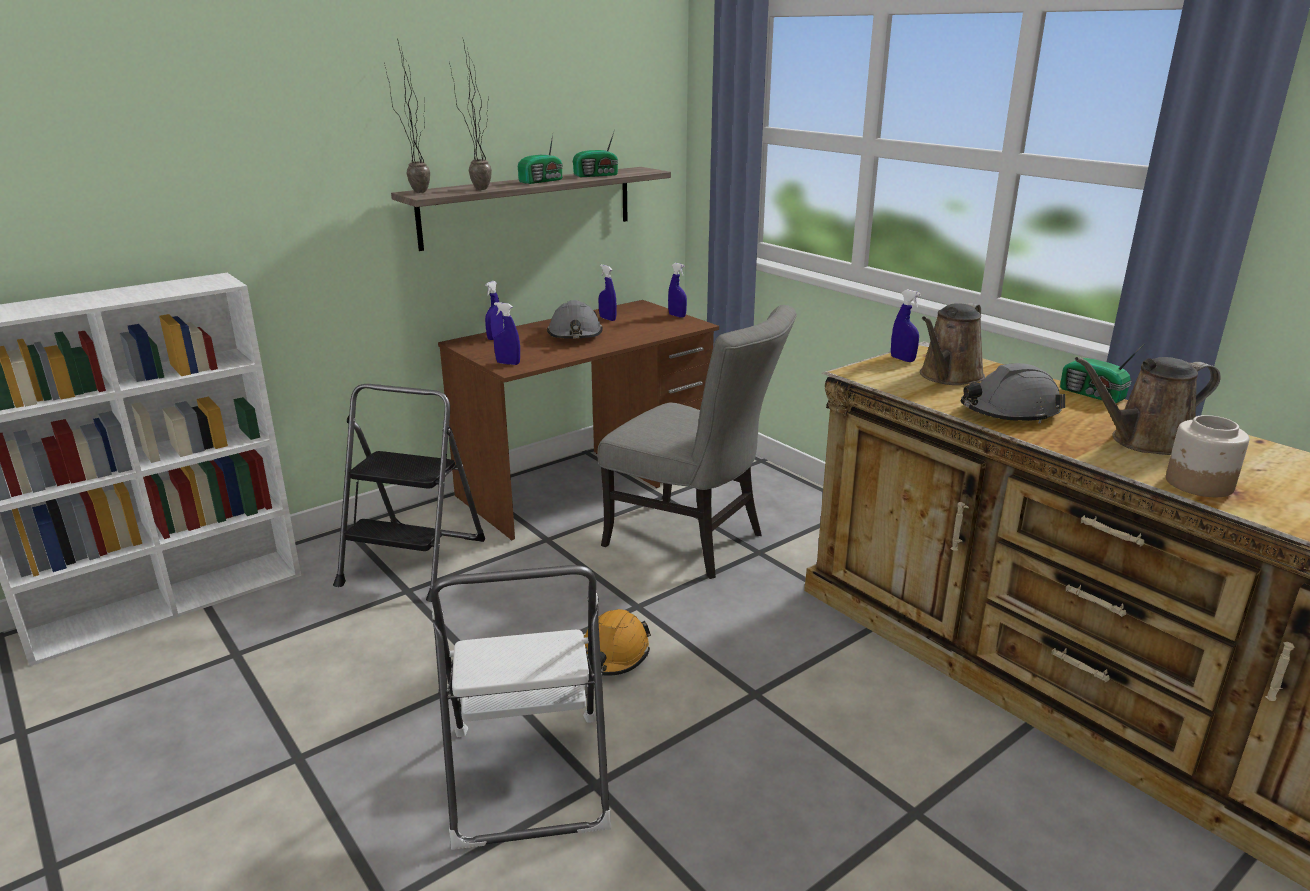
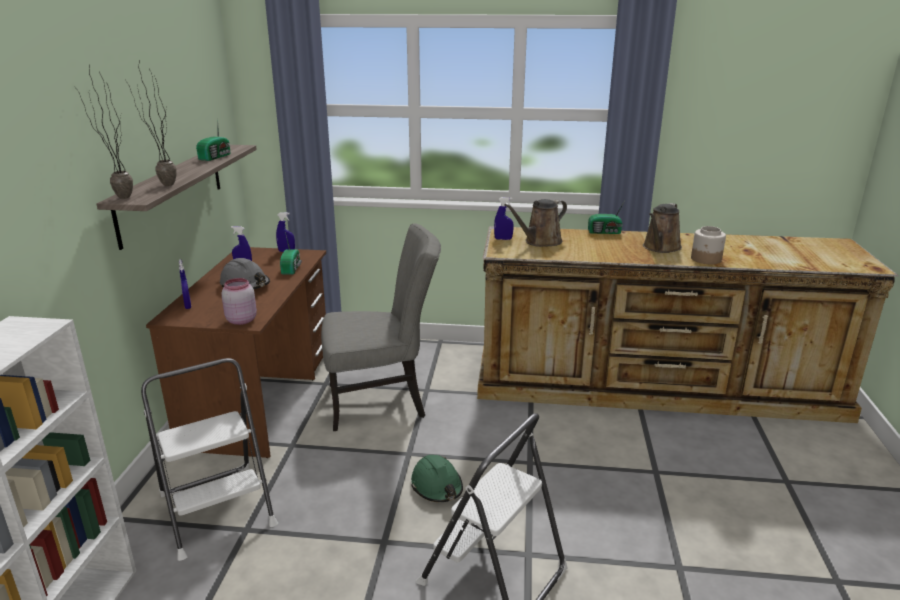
camera: 45 degrees left, 0 degrees up
(417, 558) = (216, 506): black step ladder -> white step ladder
(508, 363) = (240, 320): blue spray bottle -> pink jar
(542, 181) = (191, 169): radio -> radio (292, 268)
(613, 655) = (437, 486): orange hard hat -> green hard hat
(948, 377) = (540, 242): brown watering can -> brown watering can turned 60 degrees clockwise
(1009, 412) = (596, 251): grey hard hat -> none

